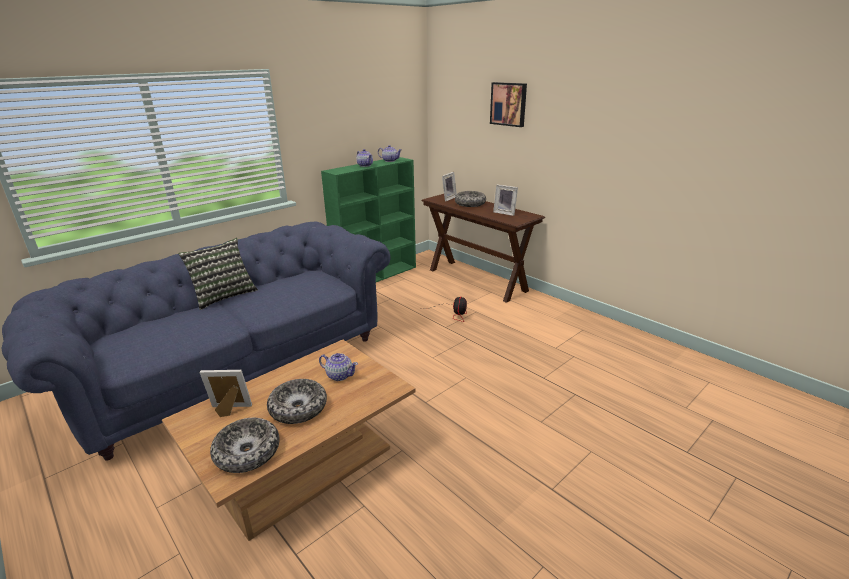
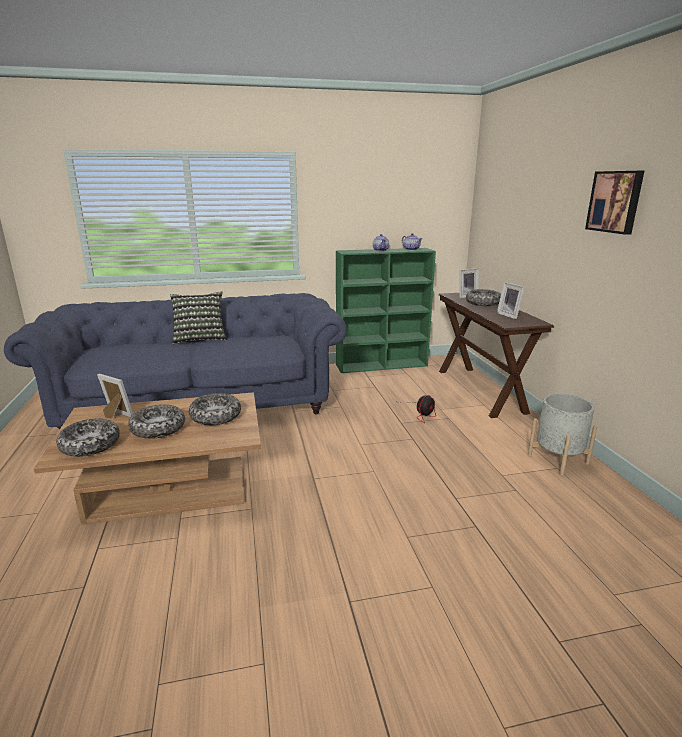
camera: 30 degrees right, 5 degrees down
(339, 375) = (216, 416): teapot -> bowl
(509, 104) = (536, 193): picture -> picture (615, 202)
(577, 323) = (558, 459): none -> grey planter

